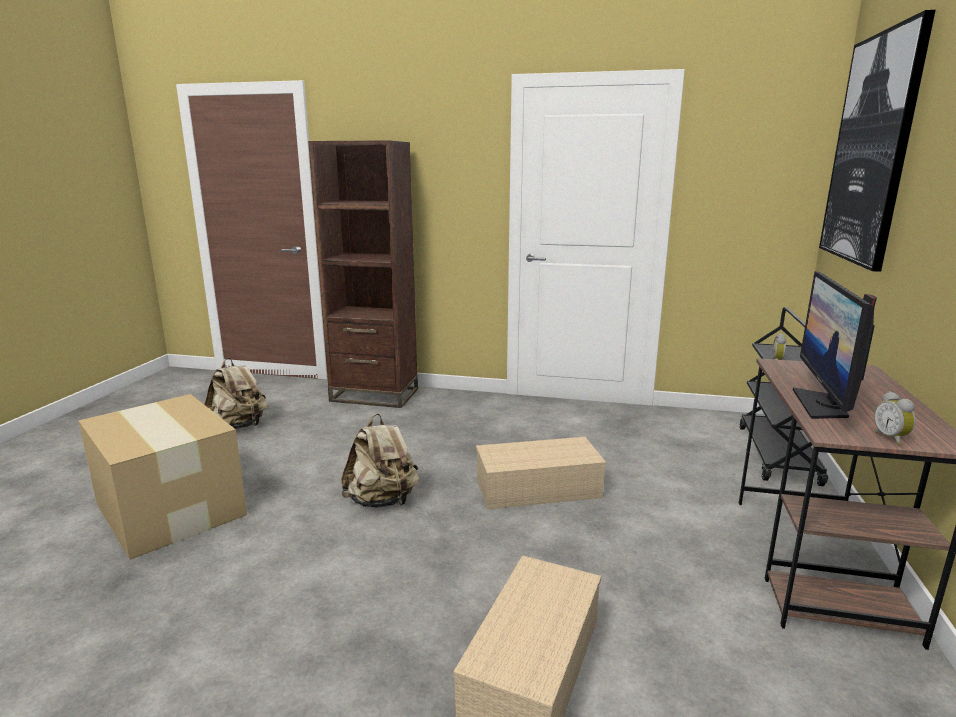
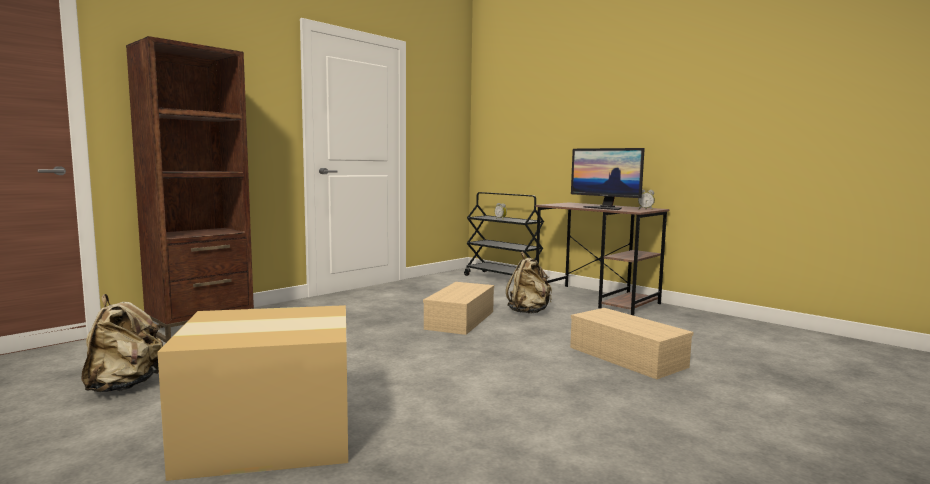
camera: 60 degrees left, 10 degrees down
(382, 501) = (407, 356): beige backpack -> beige backpack (528, 312)
(871, 150) = (517, 100): picture -> none

